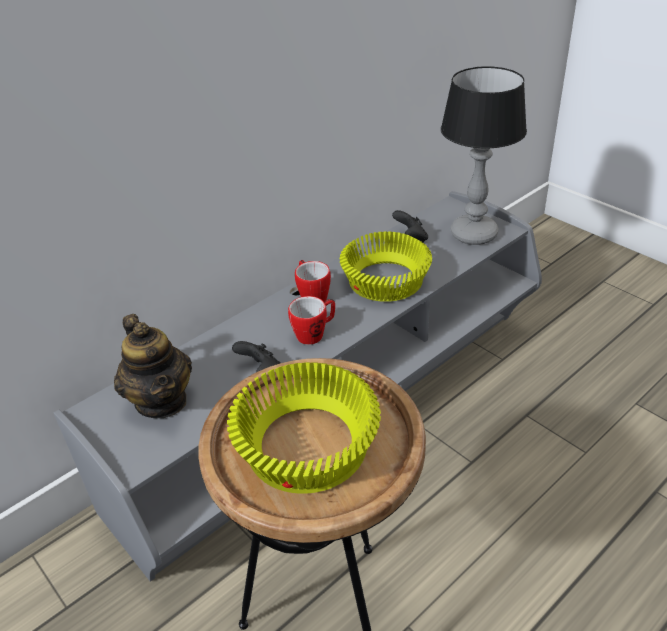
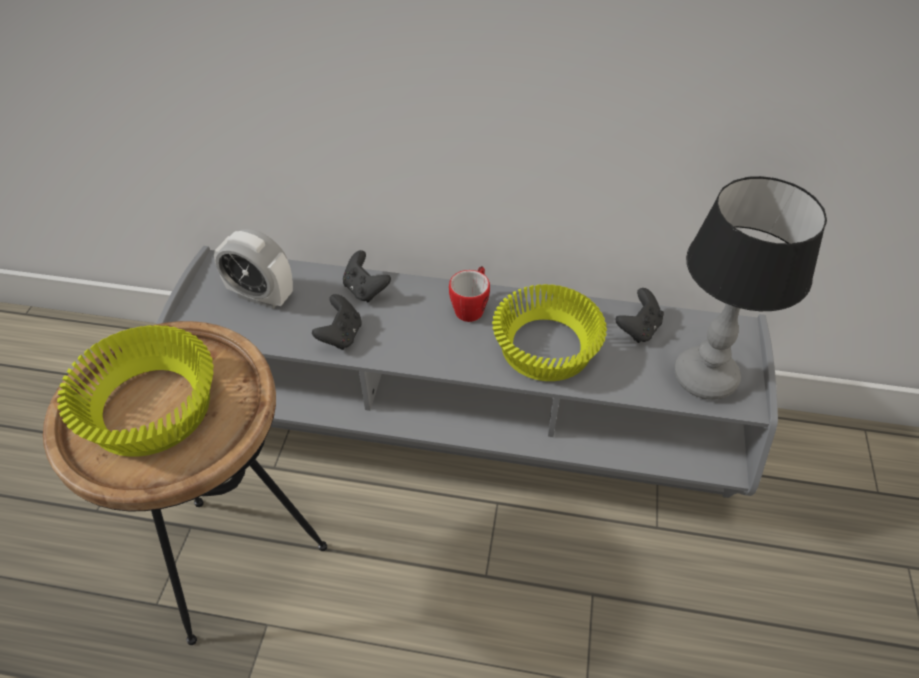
camera: 50 degrees right, 10 degrees up
(162, 401) = (261, 296): teapot -> alarm clock
(230, 339) = (365, 290): none -> black game controller
(315, 333) = (420, 341): mug -> none

